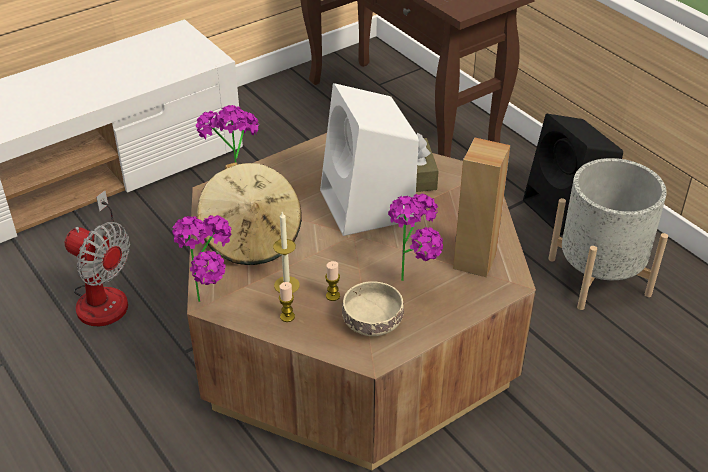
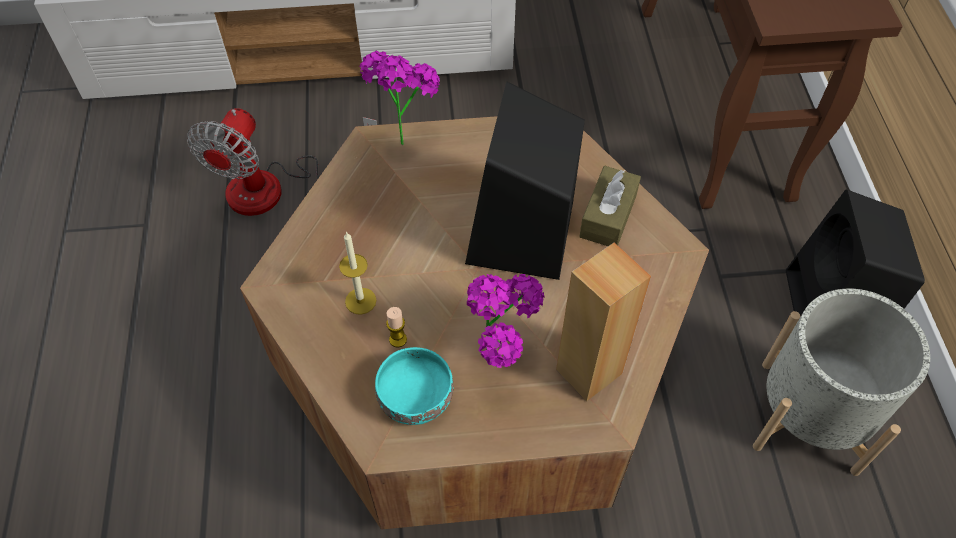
camera: 30 degrees right, 15 degrees up
(104, 293) = (275, 188): fan -> fan turned 45 degrees clockwise
(213, 300) = (274, 284): potted plant -> none
(252, 238) = (368, 221): beige hat -> none
(287, 316) = (332, 343): candle -> none
(368, 206) = (520, 236): white speaker -> black speaker
(372, 320) = (416, 394): beige bowl -> turquoise bowl

